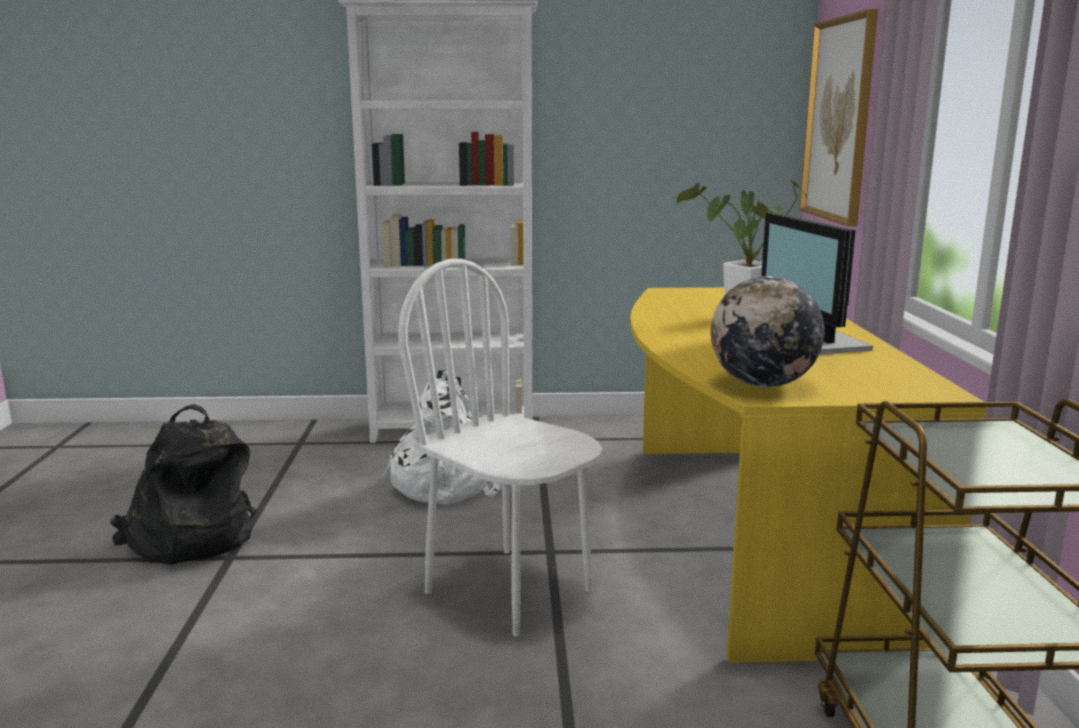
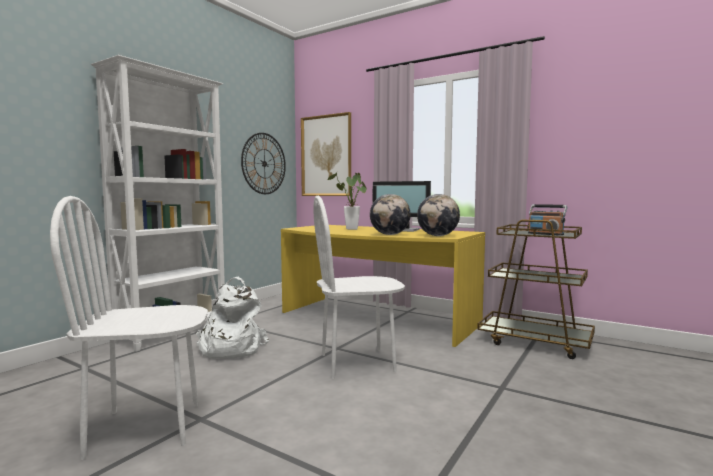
camera: 55 degrees left, 10 degrees down
(189, 539) = (146, 428): black backpack -> white chair
(700, 353) = (390, 234): none -> globe
(704, 139) = (264, 163): none -> wall clock
(973, 467) = (545, 234): none -> radio

